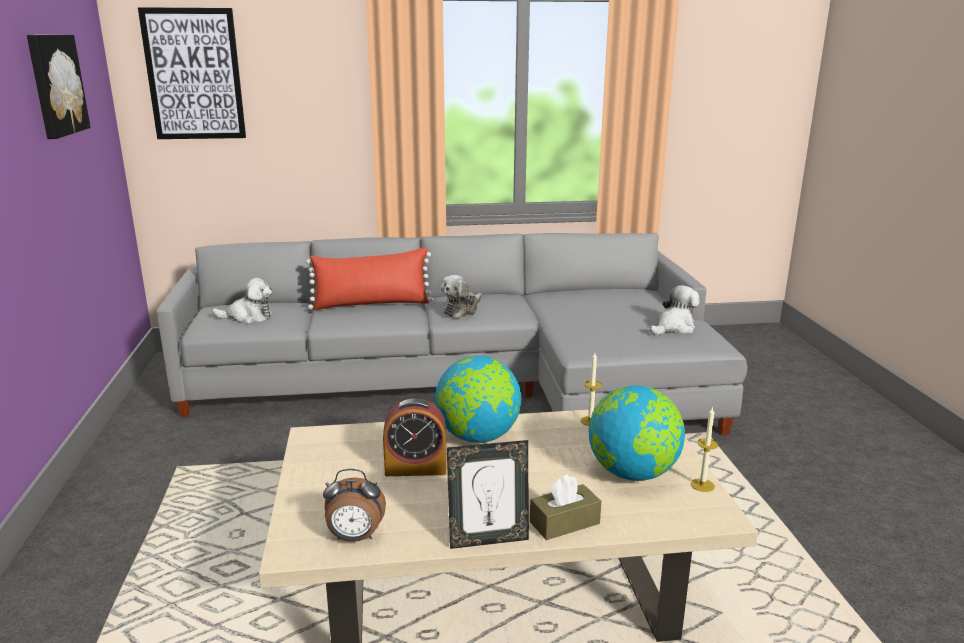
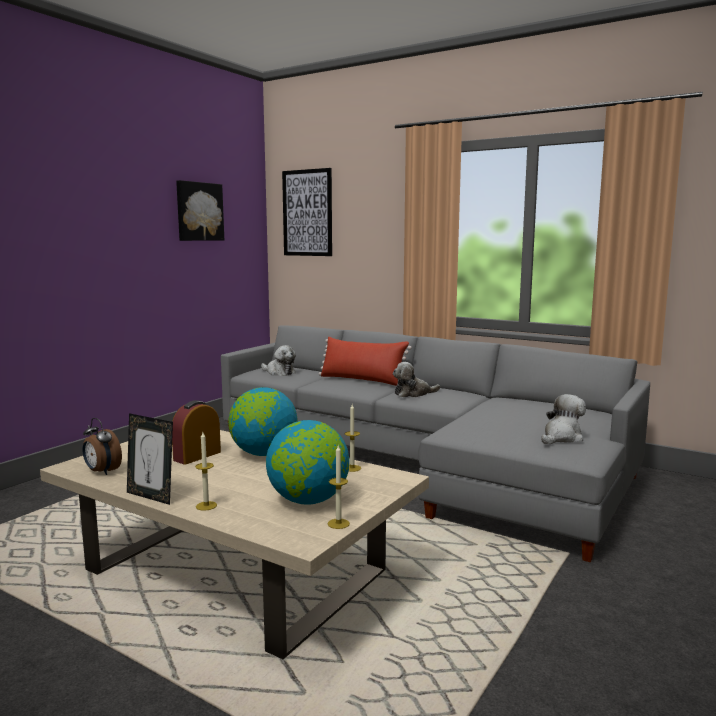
camera: 40 degrees right, 10 degrees down
(416, 468) = (197, 456): alarm clock -> alarm clock turned 90 degrees clockwise
(564, 523) = (206, 506): brown tissue box -> candle
(673, 328) = (561, 437): plush toy -> plush toy turned 45 degrees counterclockwise

